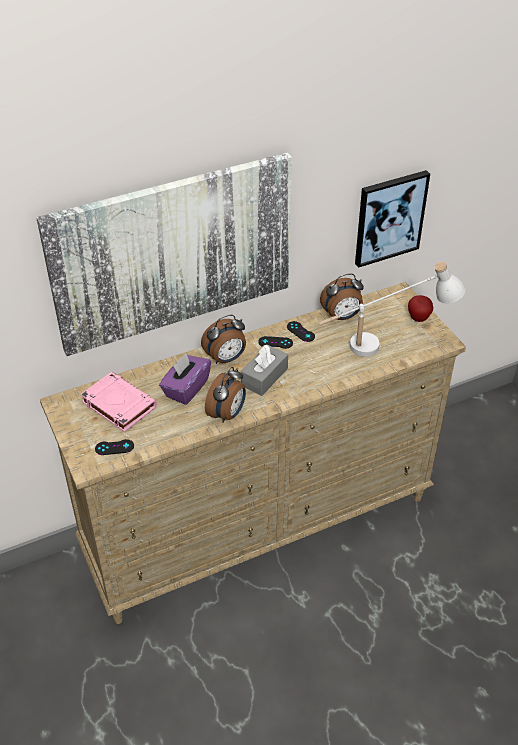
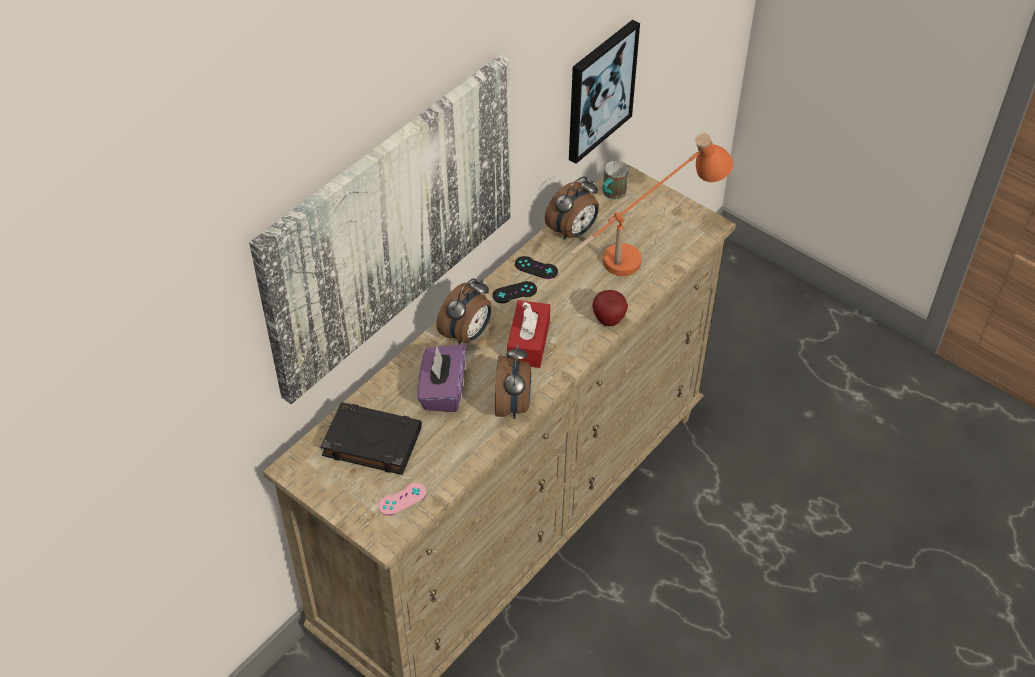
camera: 25 degrees left, 5 degrees up
(114, 447) = (402, 499): black game controller -> pink game controller
(118, 404) = (371, 442): pink book -> black book
(264, 377) = (528, 342): grey tissue box -> red tissue box
(384, 301) = (611, 194): none -> mug
(386, 345) = (645, 251): white table lamp -> orange table lamp
(418, 318) = (663, 205): apple -> apple (608, 320)

